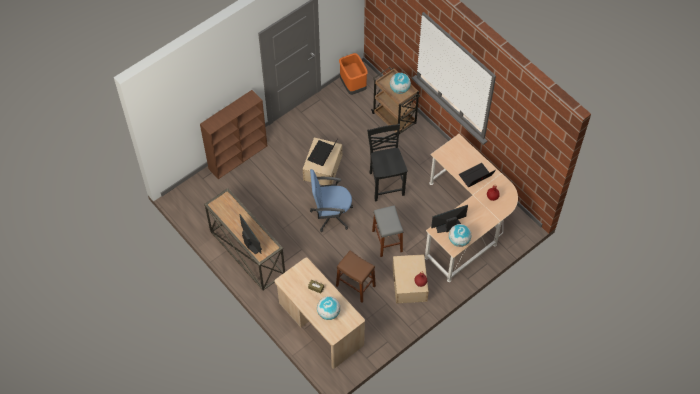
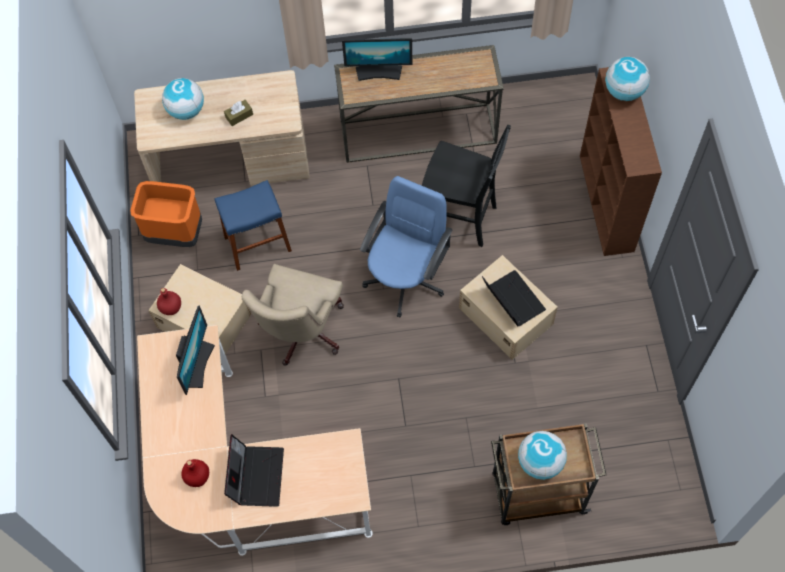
camera: 125 degrees right, 5 degrees up
(352, 86) = (657, 465): orange trash can -> orange trash can (176, 234)
(355, 286) = (257, 244): brown stool -> blue stool
(386, 183) = (409, 396): black chair -> black chair (460, 218)
(387, 241) = (300, 332): grey stool -> beige office chair
(459, 240) = (159, 364): globe -> globe (624, 91)

